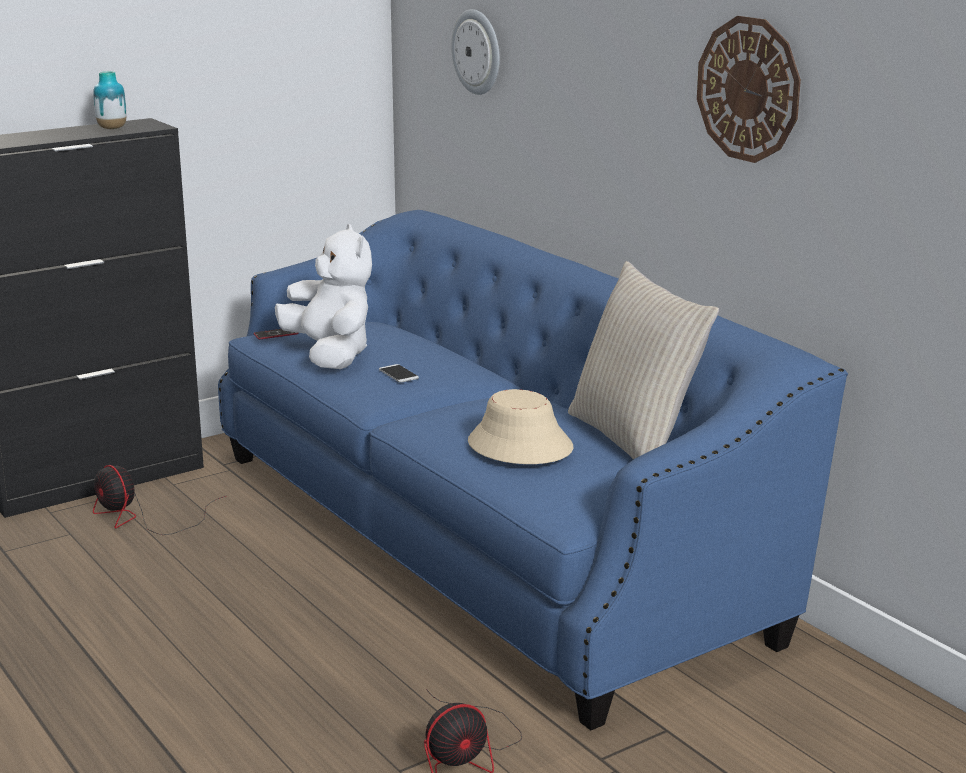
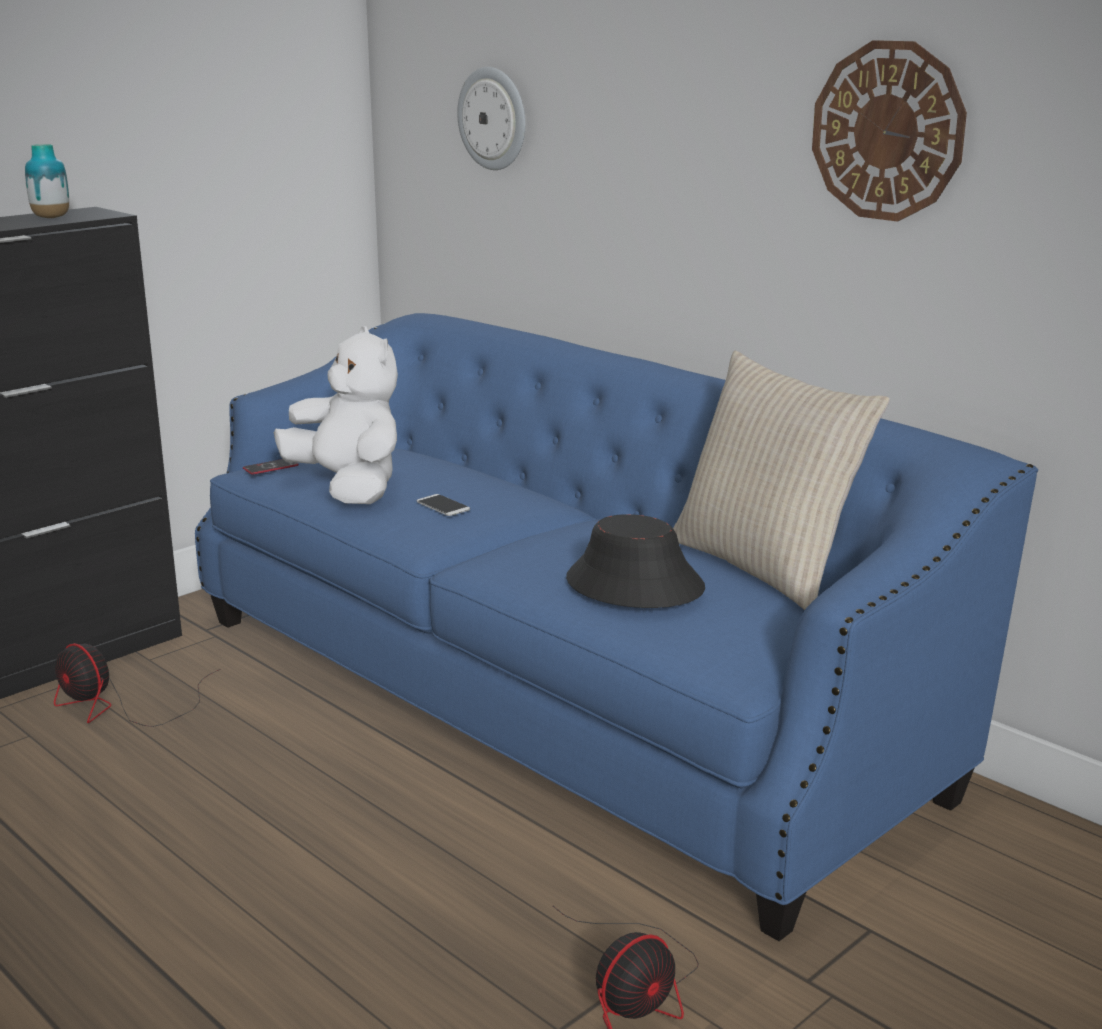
camera: 10 degrees left, 0 degrees up
(519, 446) = (634, 585): beige hat -> black hat

